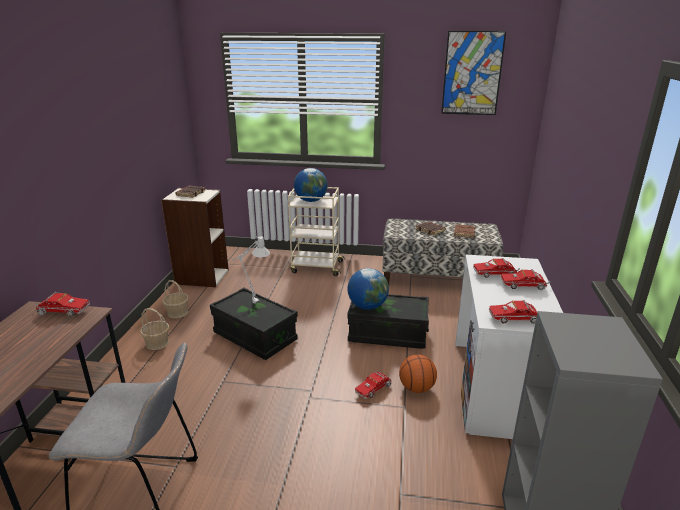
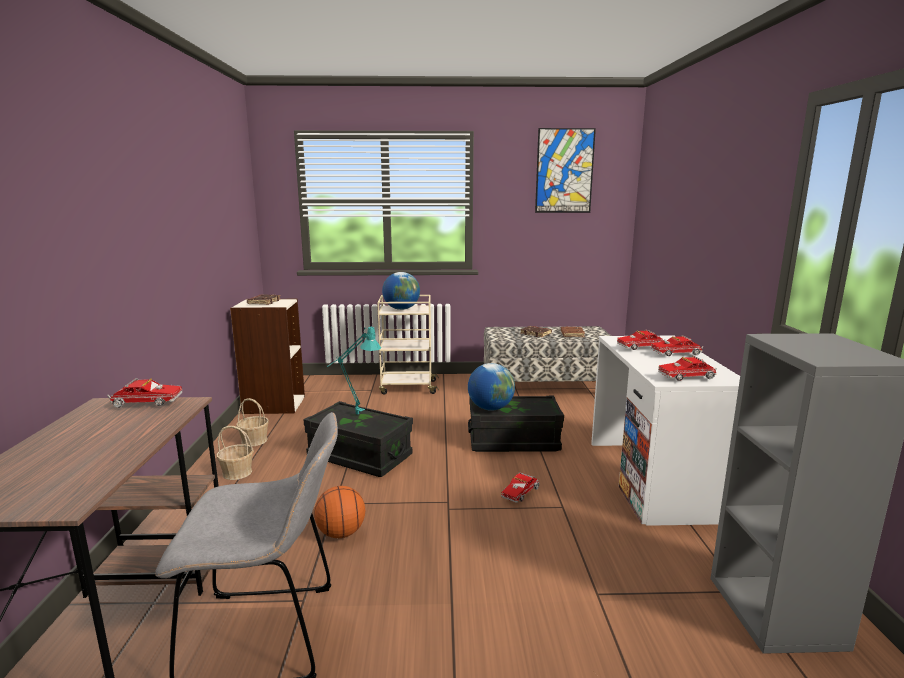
camera: 10 degrees left, 10 degrees down
(251, 302) = (353, 414): grey table lamp -> turquoise table lamp
(416, 388) = (568, 488): basketball -> basketball (341, 533)

